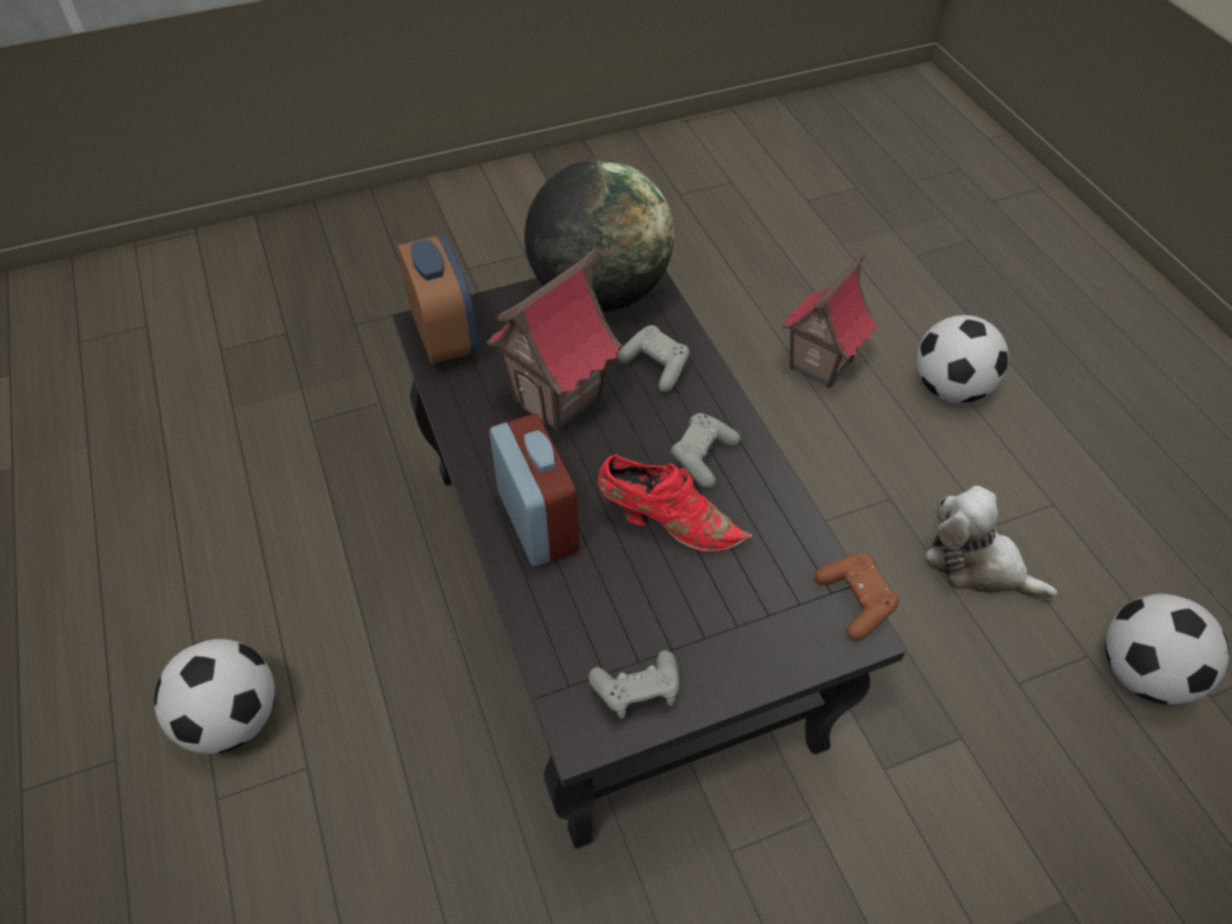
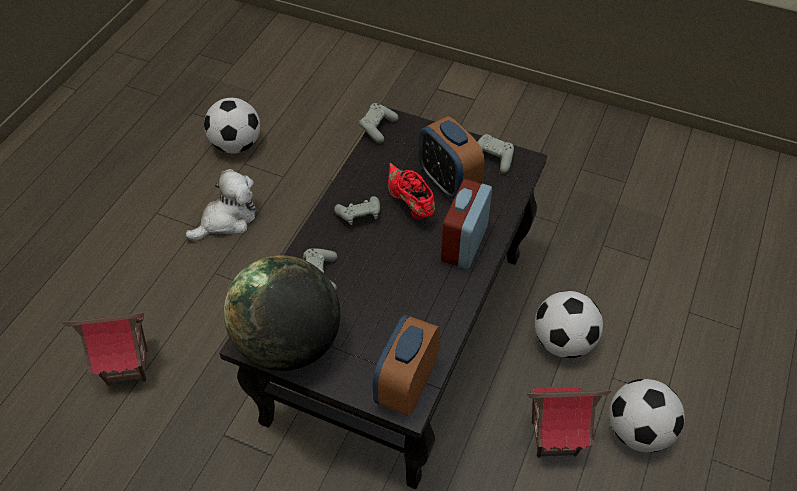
camera: 135 degrees left, 0 degrees up
(558, 399) = (388, 295): toy house -> toy house (553, 438)
(655, 596) = (448, 182): none -> alarm clock
(855, 602) = (377, 128): brown game controller -> grey game controller
(950, 388) = (96, 295): football -> football (563, 342)
(977, 565) = (227, 219): plush toy -> plush toy turned 120 degrees counterclockwise

